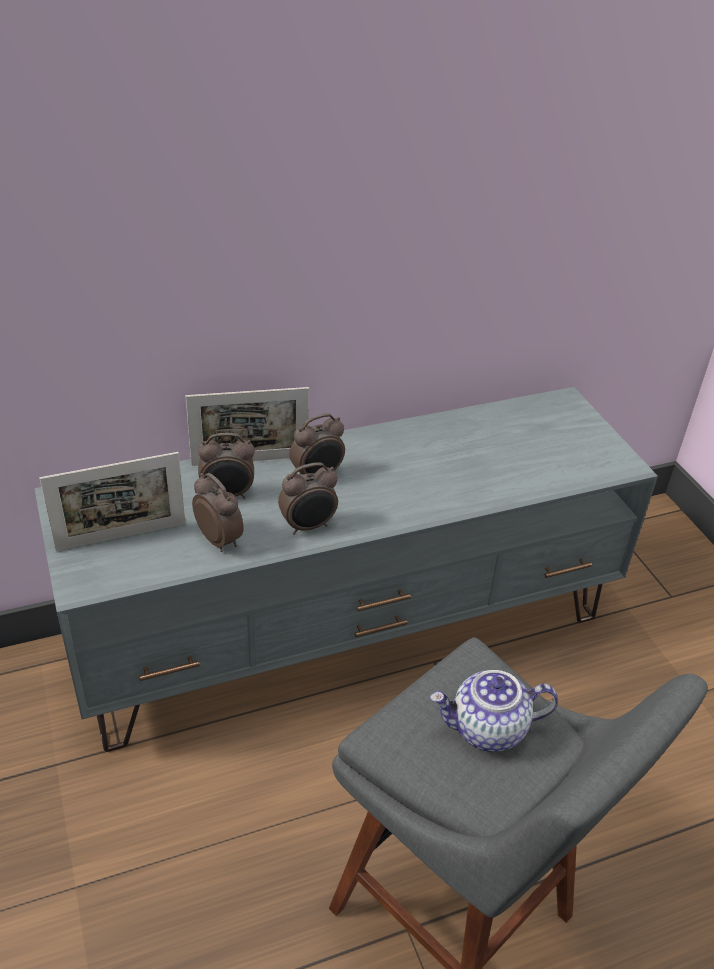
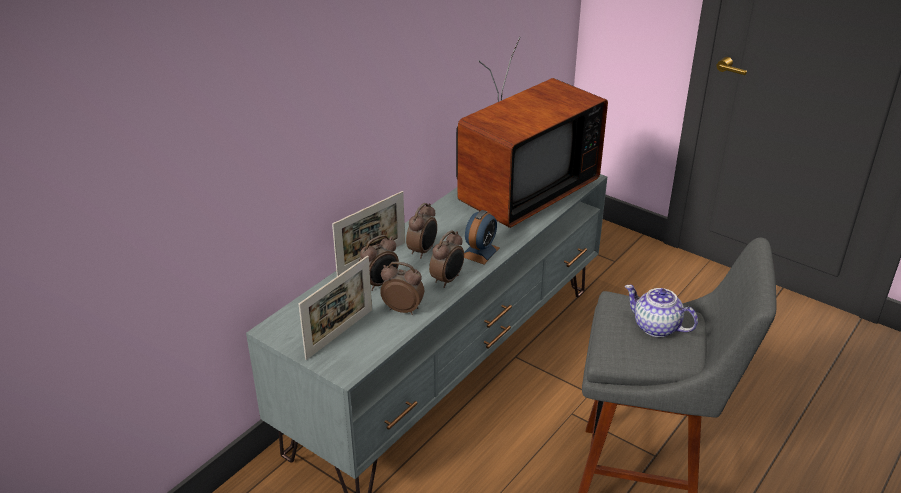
camera: 30 degrees left, 5 degrees down
(384, 508) = (480, 252): none -> alarm clock
(487, 729) = (655, 327): teapot -> teapot turned 75 degrees clockwise
(513, 451) = (520, 193): none -> television

